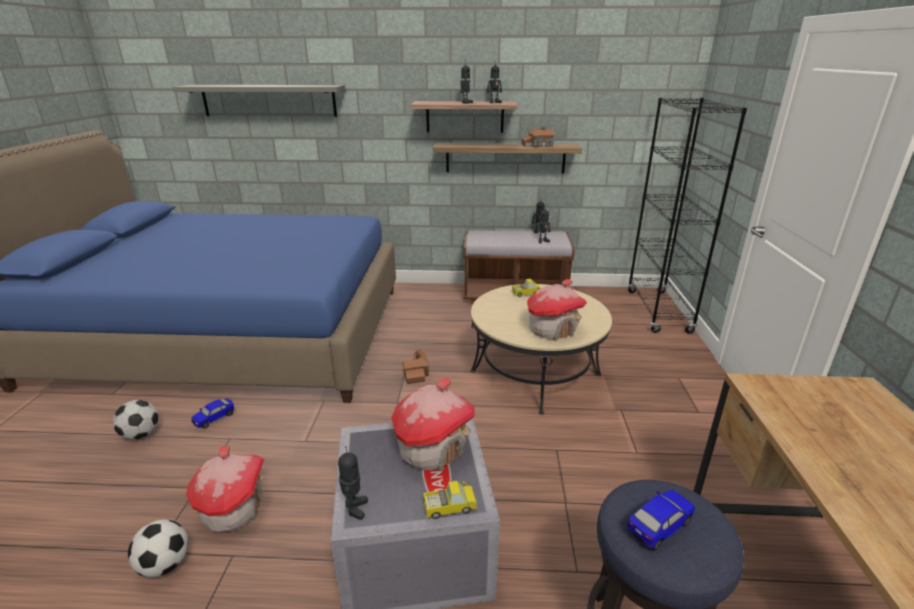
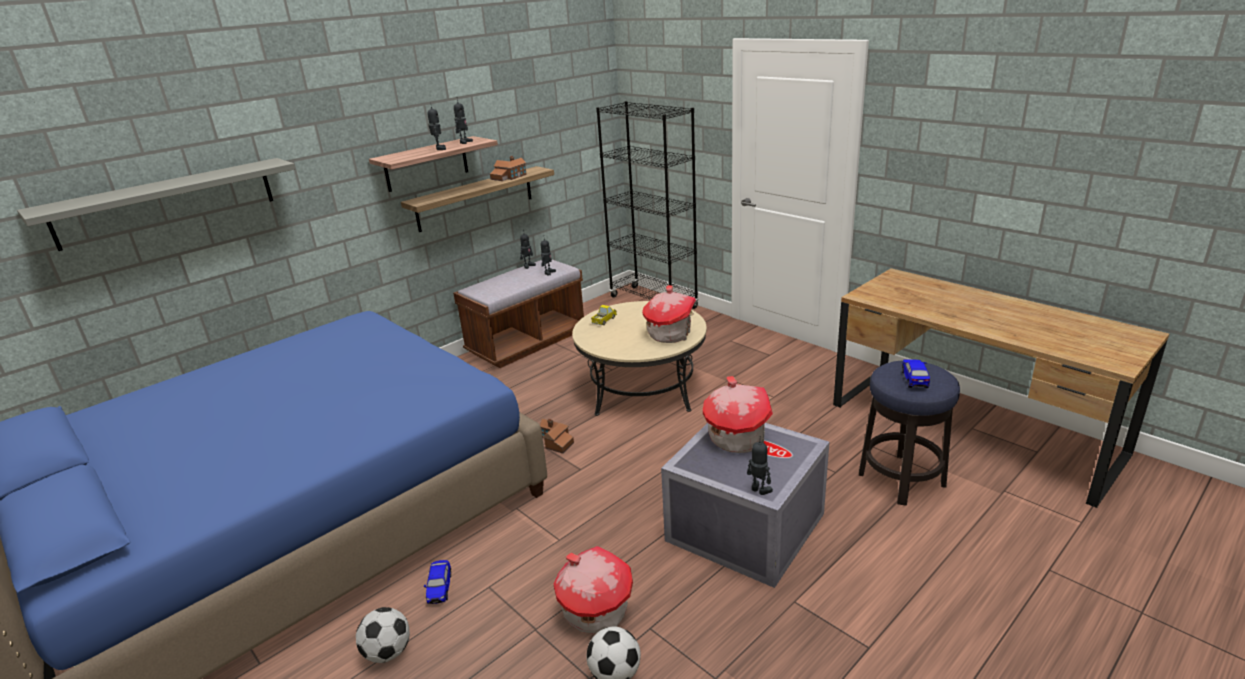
camera: 45 degrees left, 0 degrees up
(449, 507) = (799, 454): toy truck -> none

